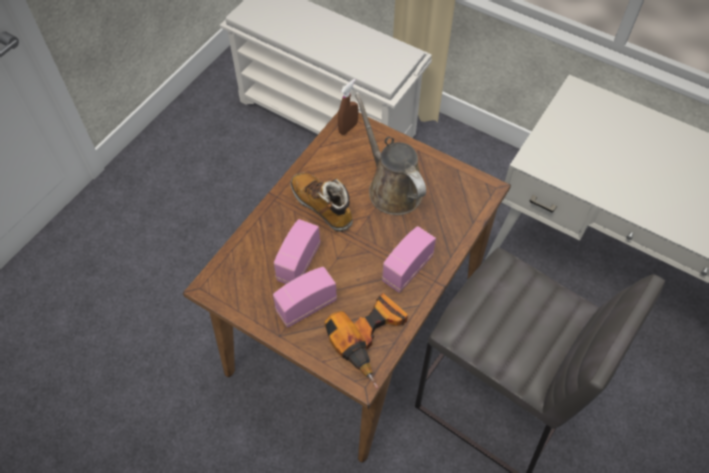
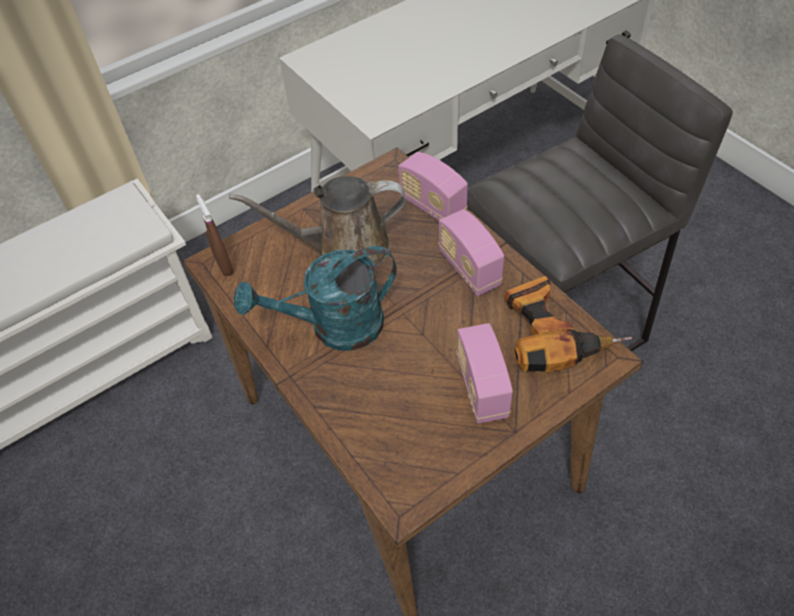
camera: 65 degrees left, 5 degrees down
(298, 263) = (411, 379): radio -> radio (432, 206)
(322, 206) = (334, 328): boot -> turquoise watering can

